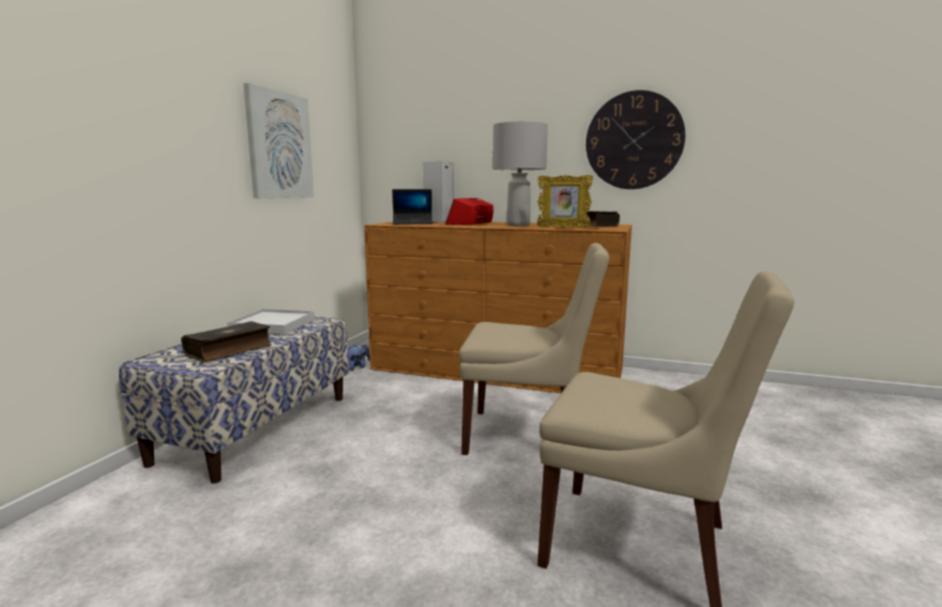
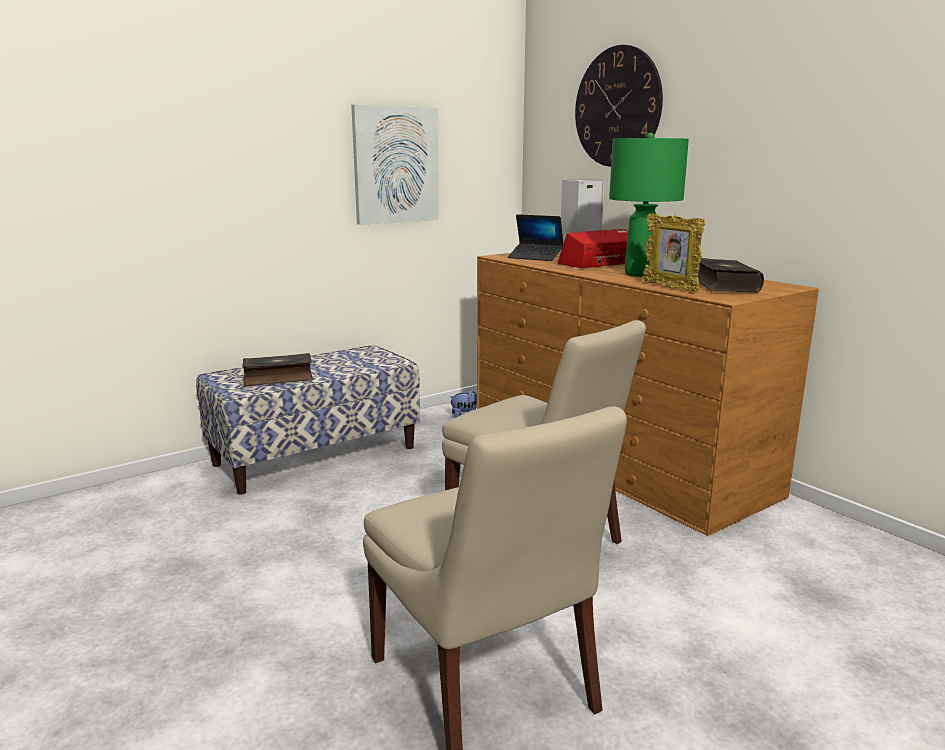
camera: 35 degrees right, 5 degrees up
(273, 325) = (348, 358): white tray -> none
(518, 225) = (641, 274): grey table lamp -> green table lamp
(634, 140) = (838, 157): wall clock -> wall clock (617, 107)

